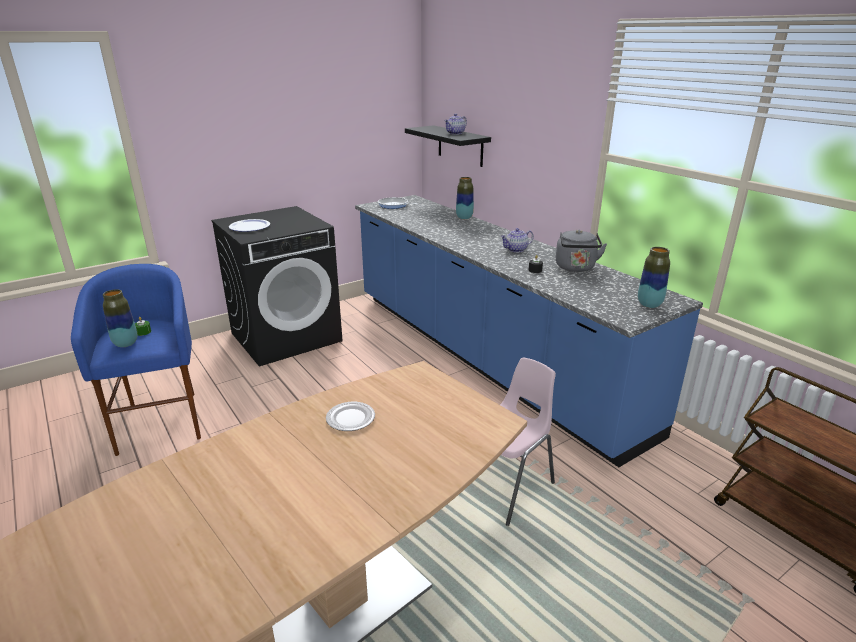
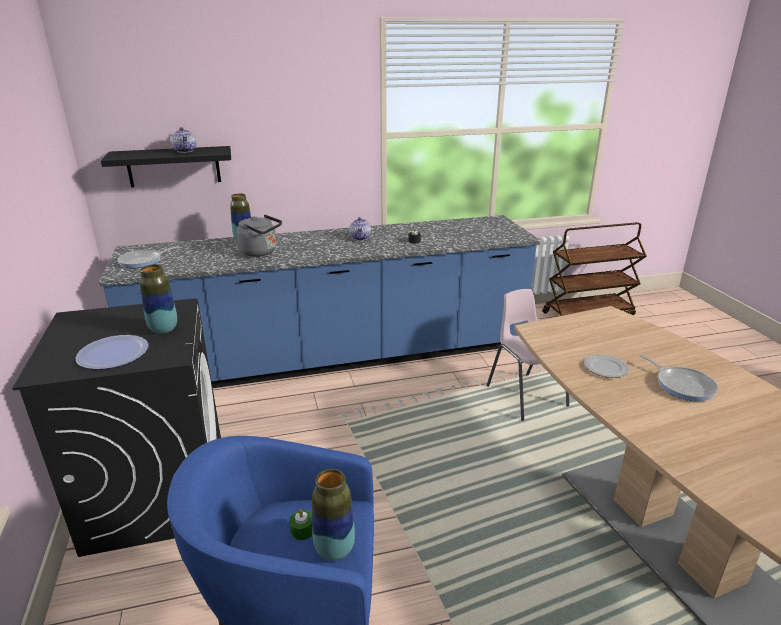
camera: 70 degrees left, 0 degrees up
(331, 473) = (682, 385): none -> frying pan
(576, 268) = (420, 229): grey kettle -> grey kettle (261, 252)
(649, 304) = (500, 226): vase -> vase (163, 329)

